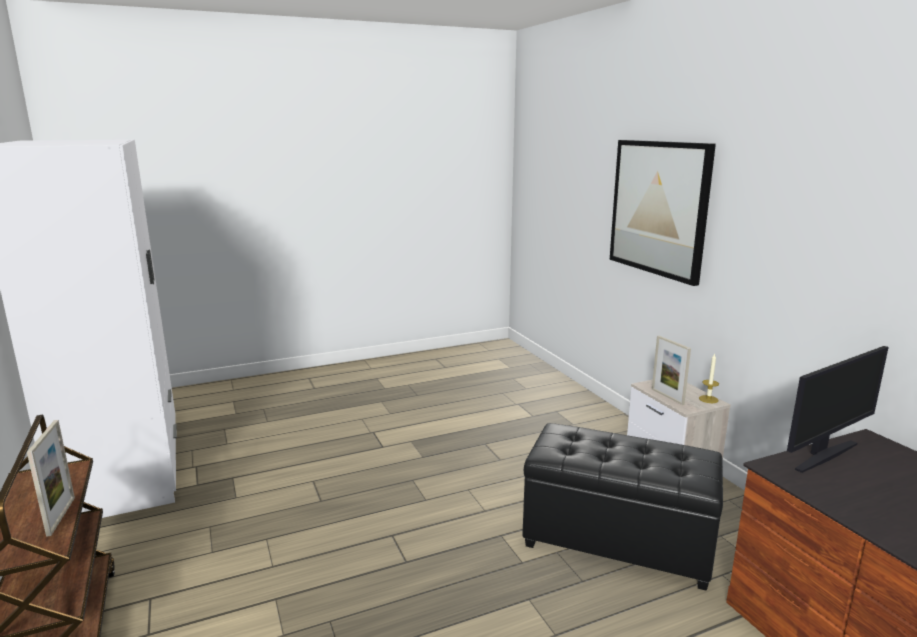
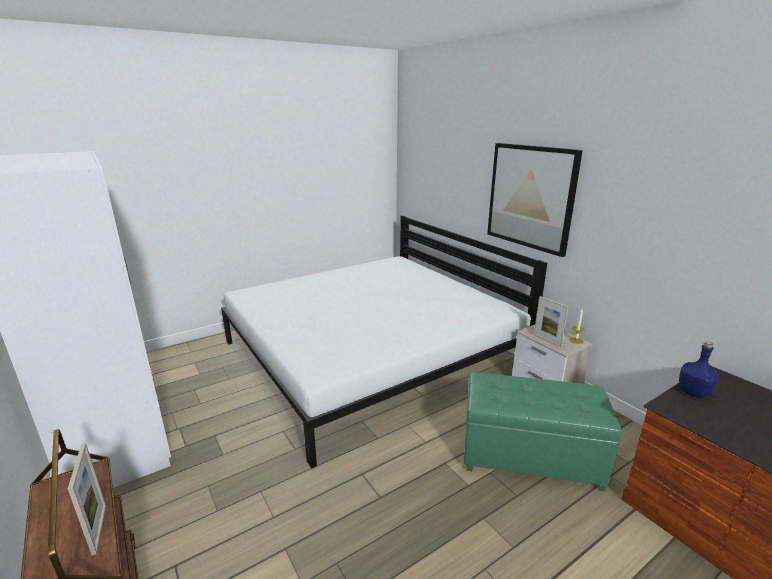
camera: 10 degrees left, 5 degrees up
(450, 409) = (371, 354): none -> white bed
(617, 540) = (529, 456): black ottoman -> green ottoman
(823, 455) = (693, 392): monitor -> blue bottle

